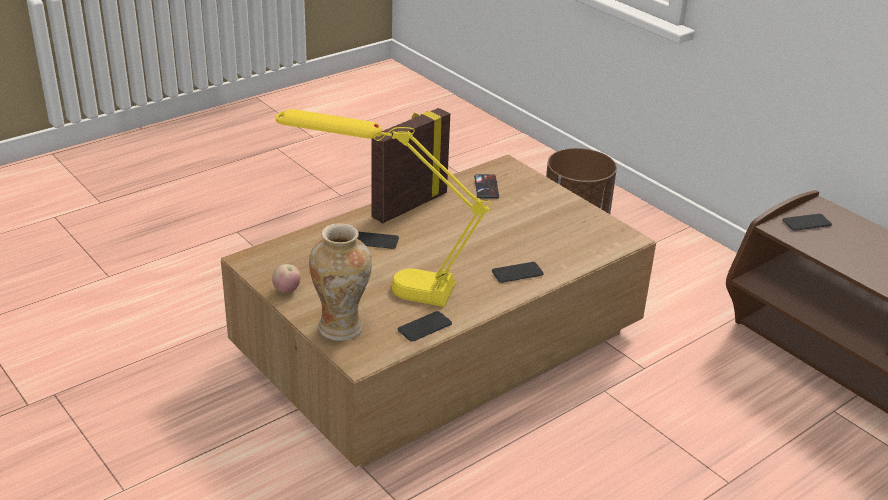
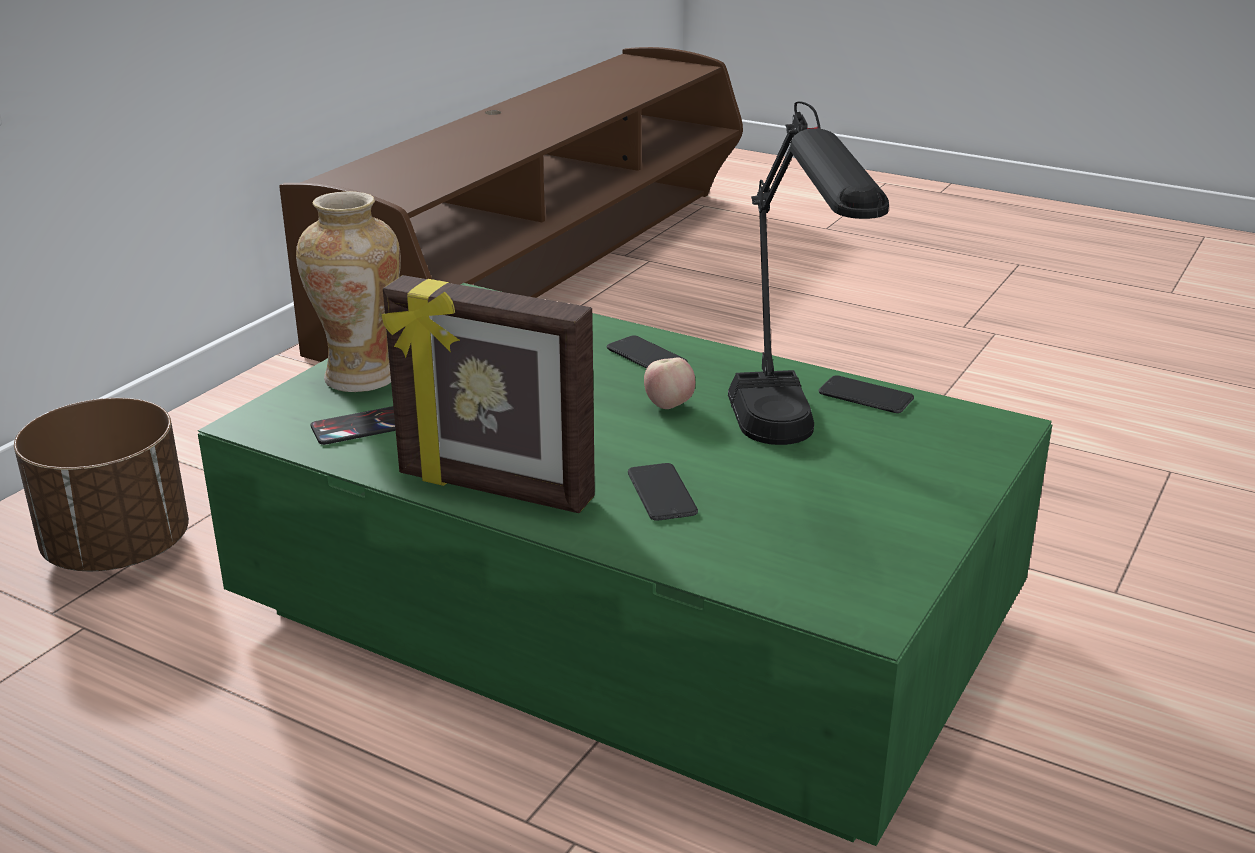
camera: 110 degrees left, 5 degrees down
(287, 290) = (915, 538): apple -> apple (669, 406)
(341, 328) = (951, 458): vase -> vase (361, 376)
(382, 282) = (788, 454): yellow table lamp -> black table lamp
(438, 344) = (630, 615): brown coffee table -> green coffee table
(806, 223) = (375, 190): phone -> none

